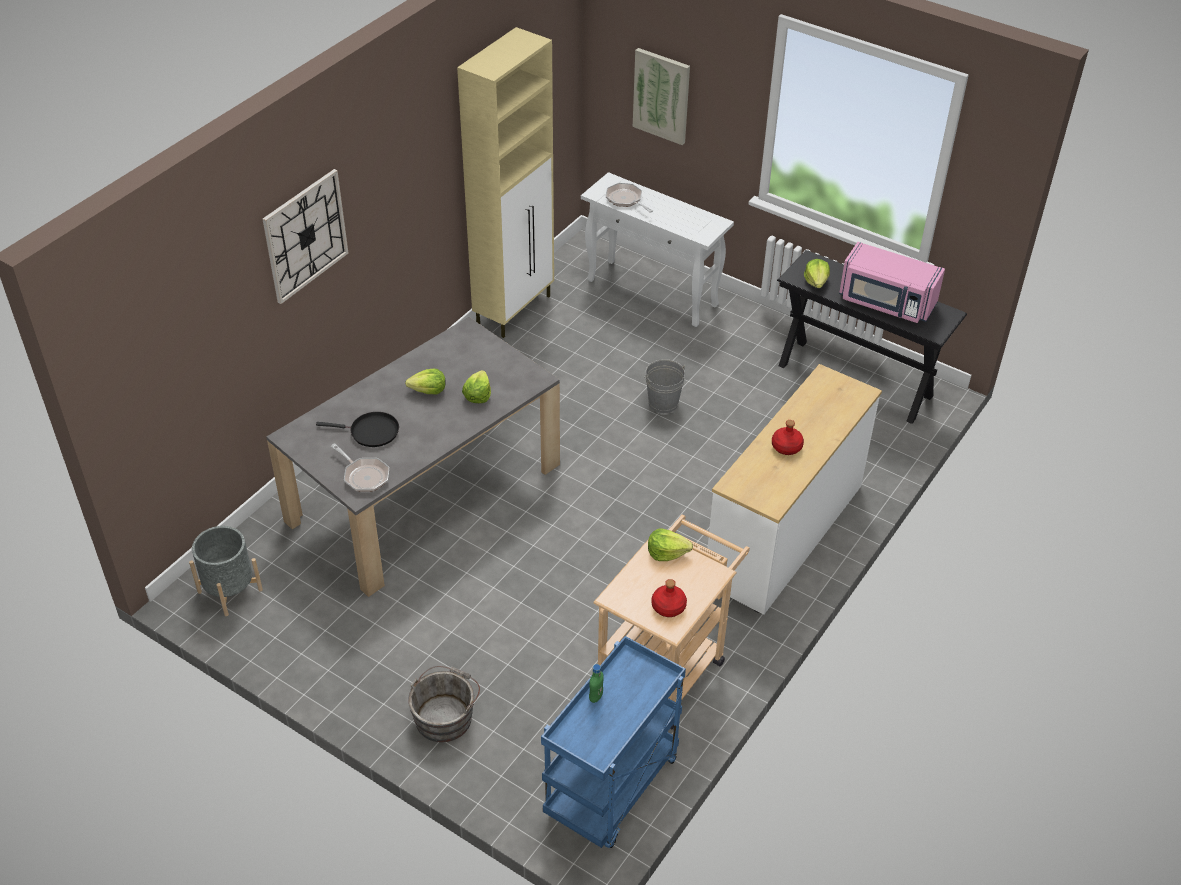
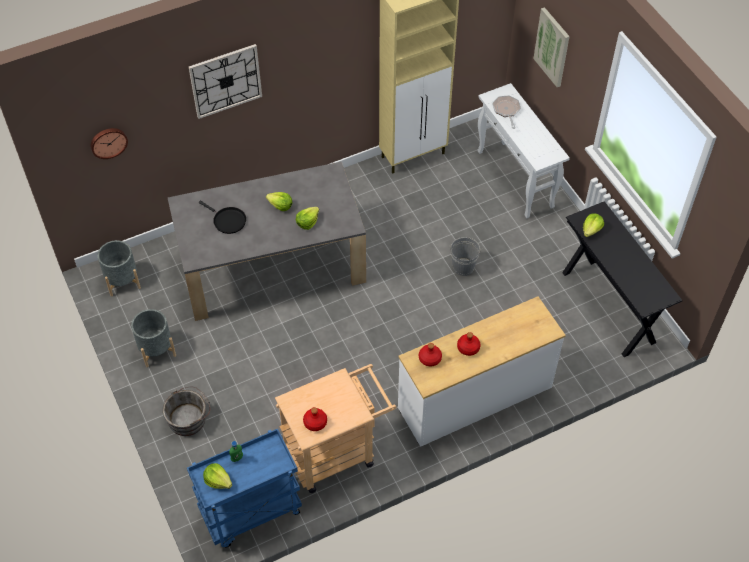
camera: 30 degrees right, 10 degrees up
(176, 367) = (108, 142): none -> wall clock
(338, 653) = (156, 349): none -> grey planter
(364, 476) = (204, 249): frying pan -> none
(667, 552) = (340, 386): lettuce -> lettuce (218, 480)
(752, 476) = (430, 358): none -> red bottle
(886, 303) = (629, 267): pink microwave -> none

